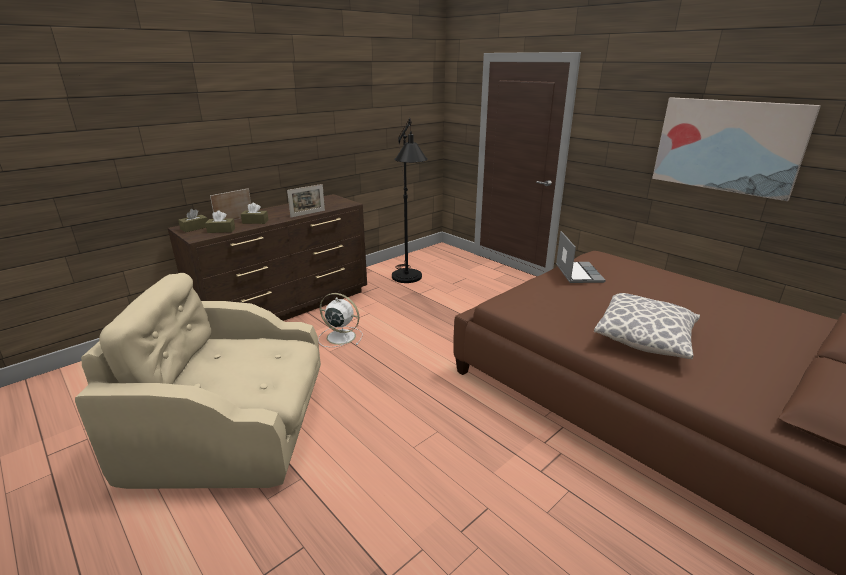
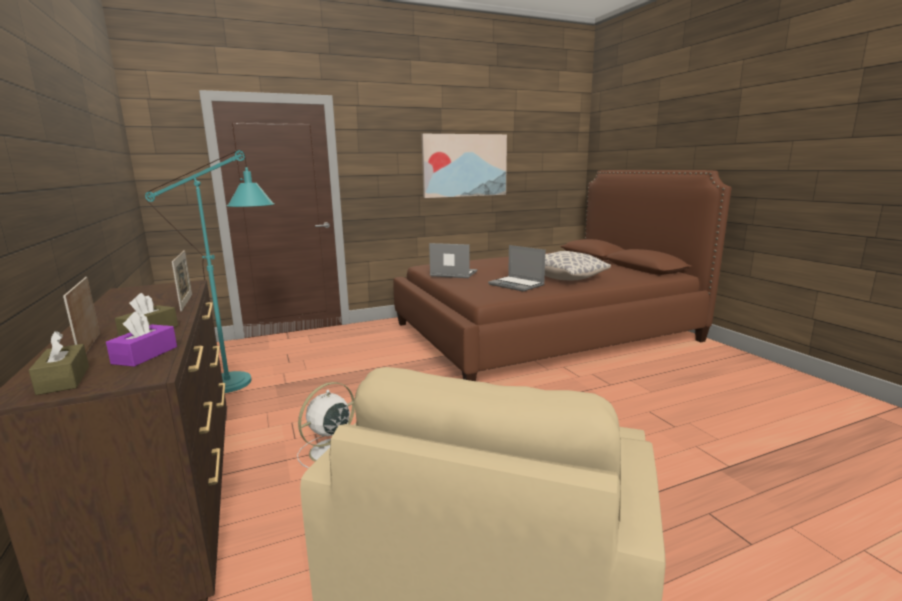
camera: 70 degrees left, 10 degrees down
(221, 230) = (145, 355): brown tissue box -> purple tissue box
(408, 280) = (240, 384): black floor lamp -> turquoise floor lamp
(572, 312) = (517, 285): none -> laptop

